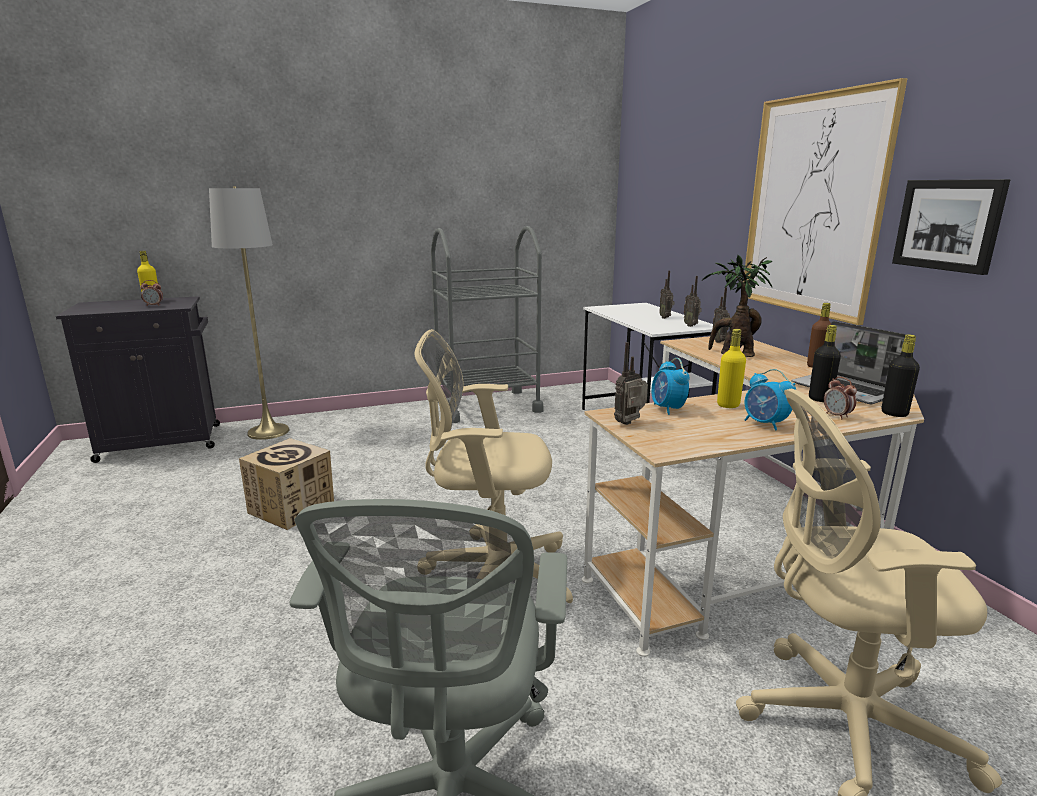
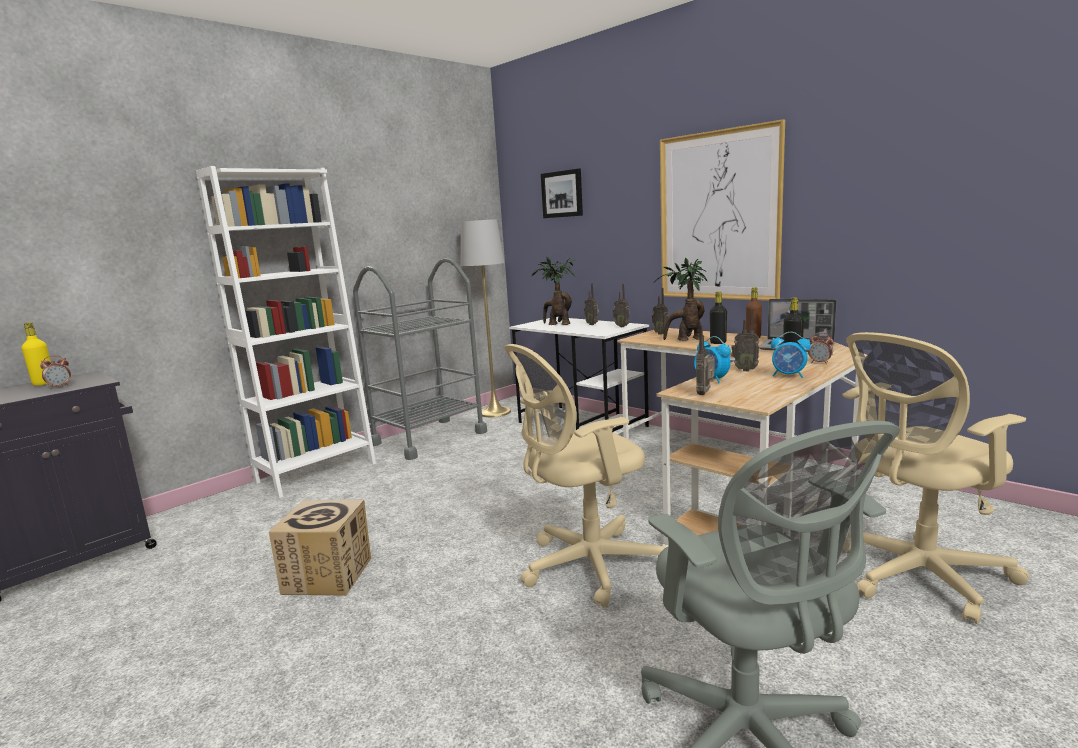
camera: 25 degrees left, 5 degrees down
(268, 432) = (210, 514): grey floor lamp -> grey floor lamp (495, 412)
(371, 415) = (316, 472): none -> white bookcase
(630, 312) = (557, 324): none -> potted plant
(728, 405) = (745, 370): yellow bottle -> radio
(894, 413) = (847, 355): black bottle -> black bottle (718, 343)
(948, 225) = (837, 219): picture -> picture (562, 194)

